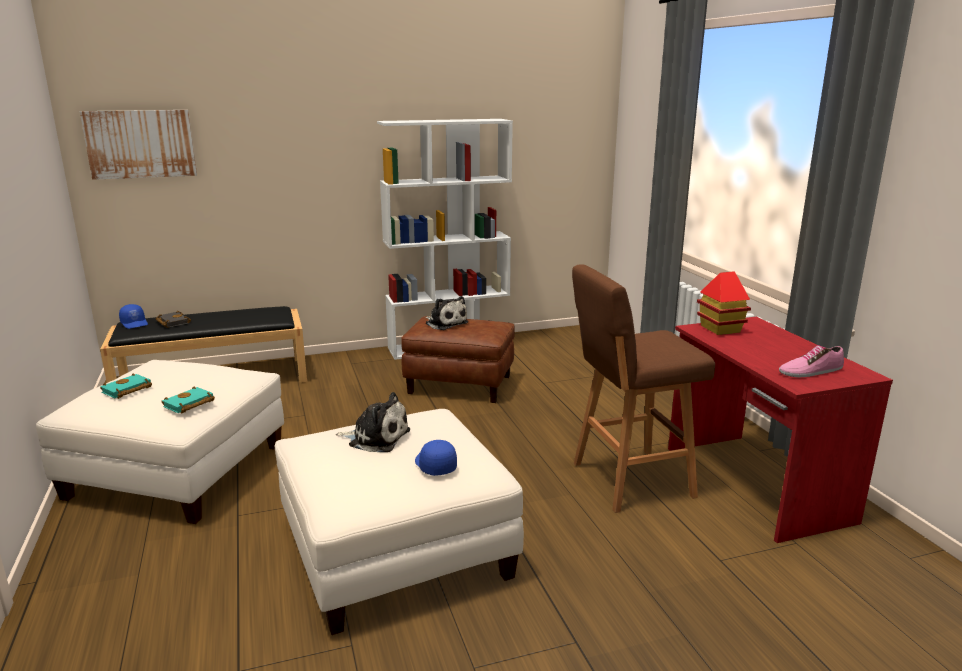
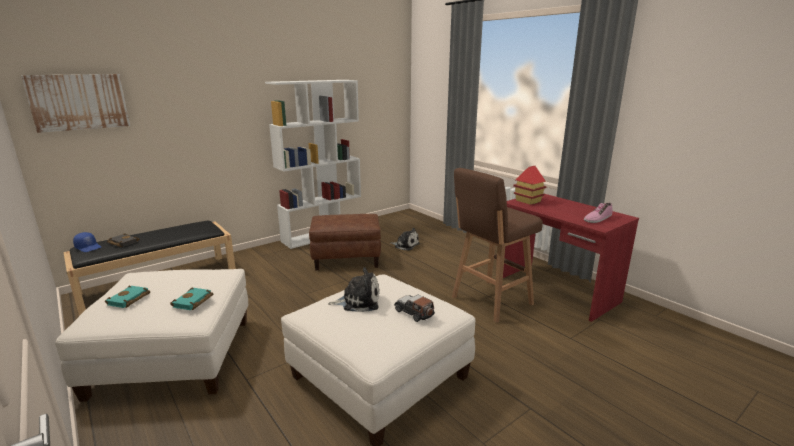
camera: 20 degrees left, 0 degrees up
(434, 465) = (414, 312): blue cap -> toy car
(445, 323) = (334, 218): plush toy -> plush toy (405, 245)

